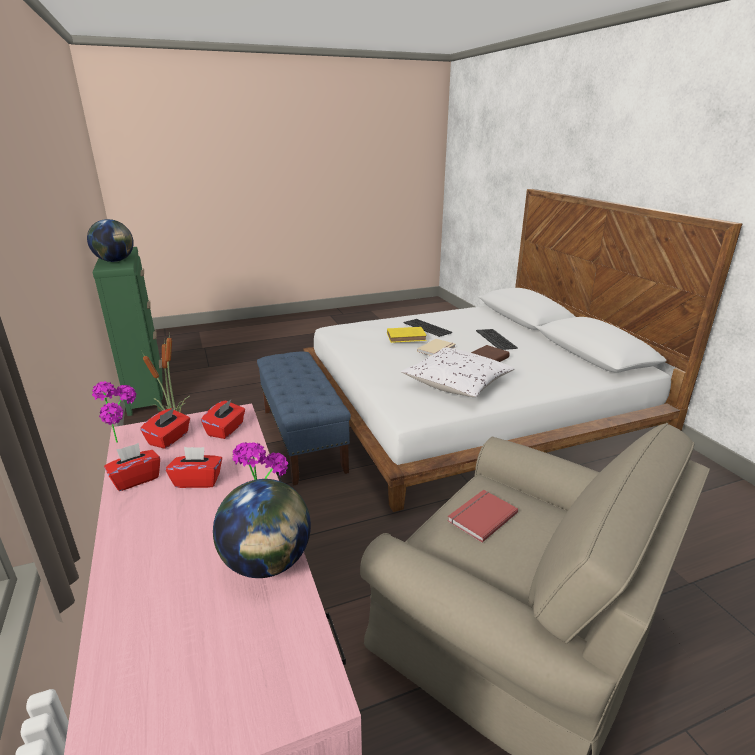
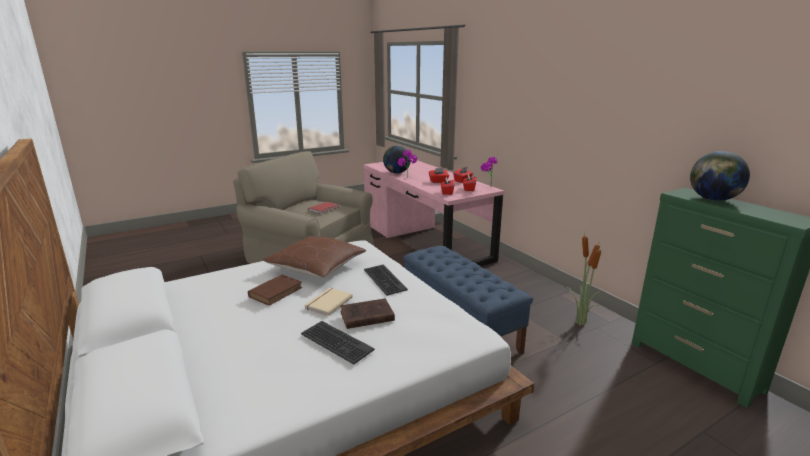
camera: 170 degrees right, 5 degrees down
(407, 337) = (365, 317): yellow book -> brown book
(457, 383) = (316, 267): white pillow -> brown pillow
(496, 339) = (241, 330): keyboard -> keyboard (384, 280)

